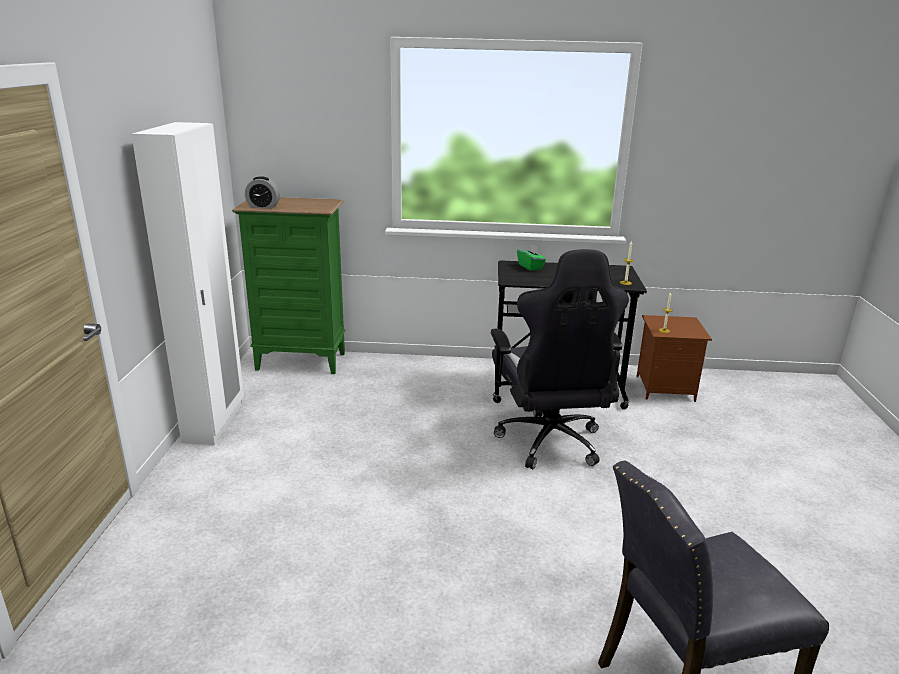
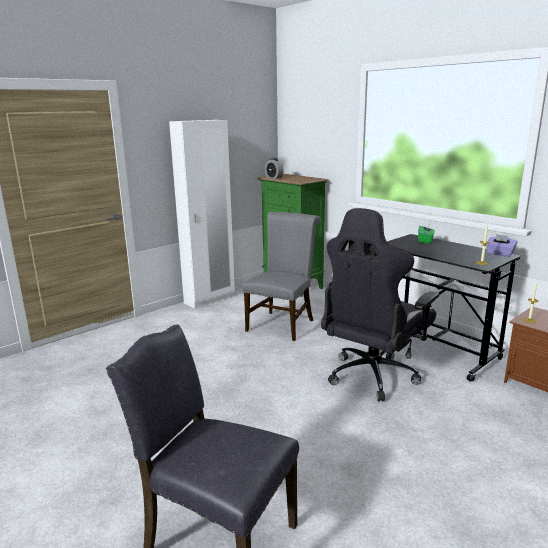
camera: 45 degrees right, 5 degrees down
(370, 419) = (282, 324): none -> grey chair
(616, 268) = (499, 254): none -> purple tissue box

